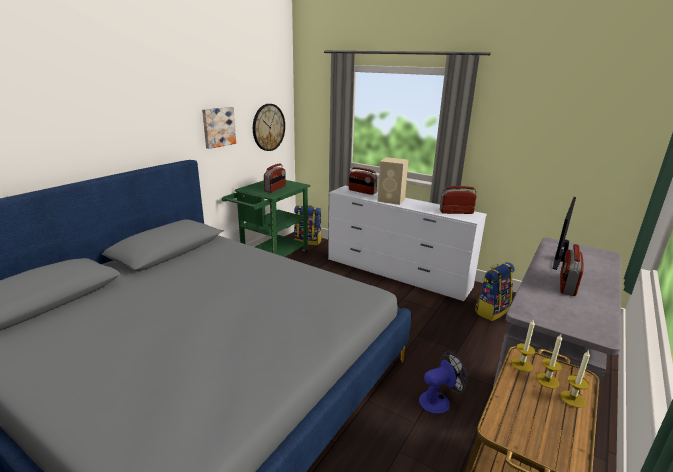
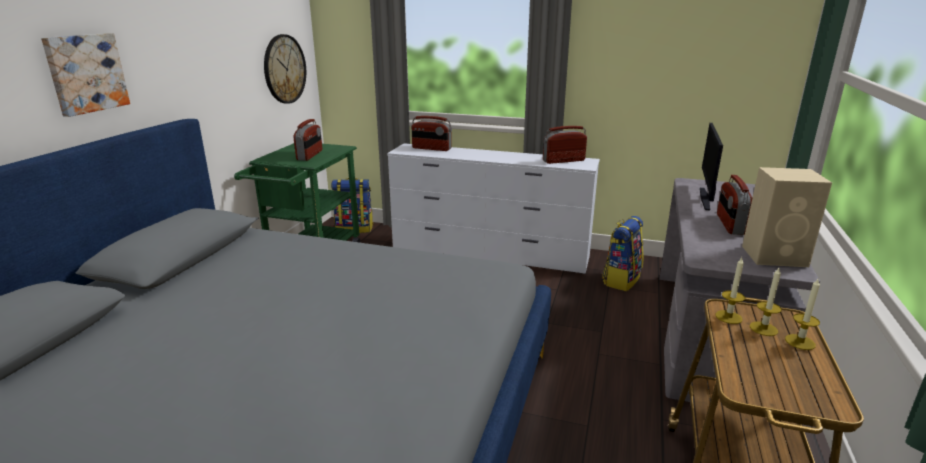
camera: 15 degrees left, 0 degrees up
(218, 127) = (218, 69): picture -> picture (85, 73)
(392, 200) = (476, 155): beige speaker -> beige speaker (776, 256)
(439, 400) = (604, 393): fan -> none

